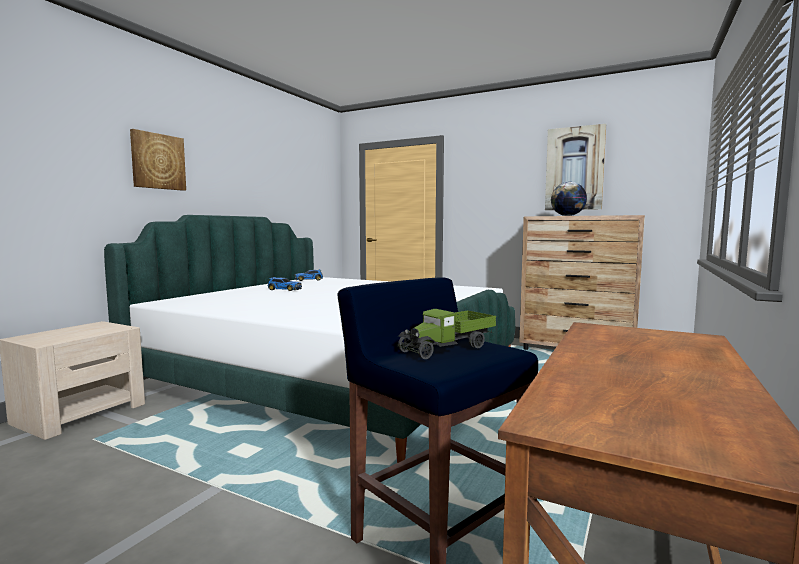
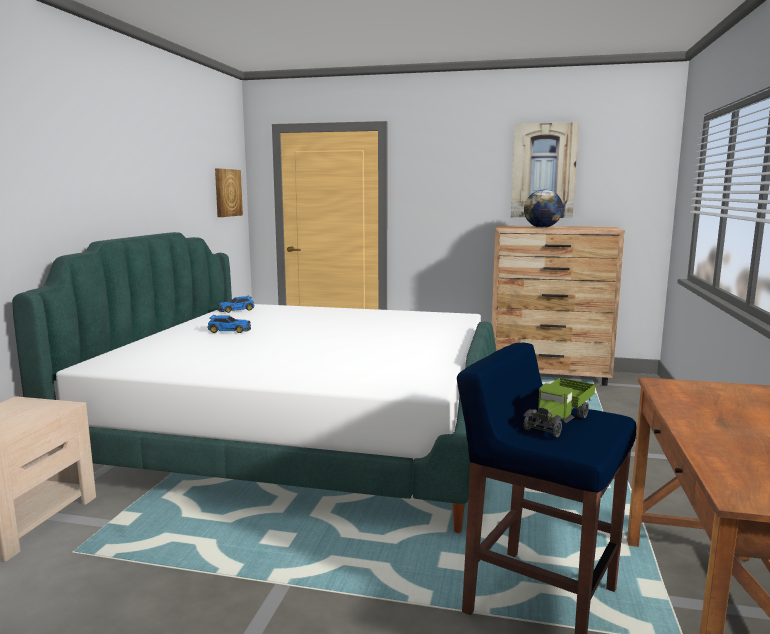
camera: 15 degrees left, 5 degrees up
(158, 161) = (57, 171): picture -> picture (227, 192)

